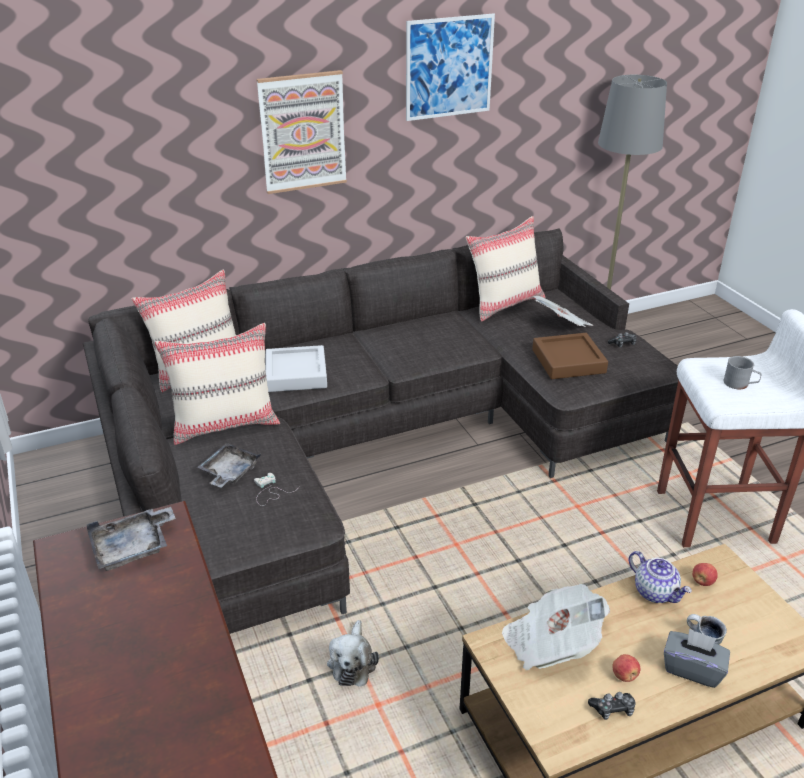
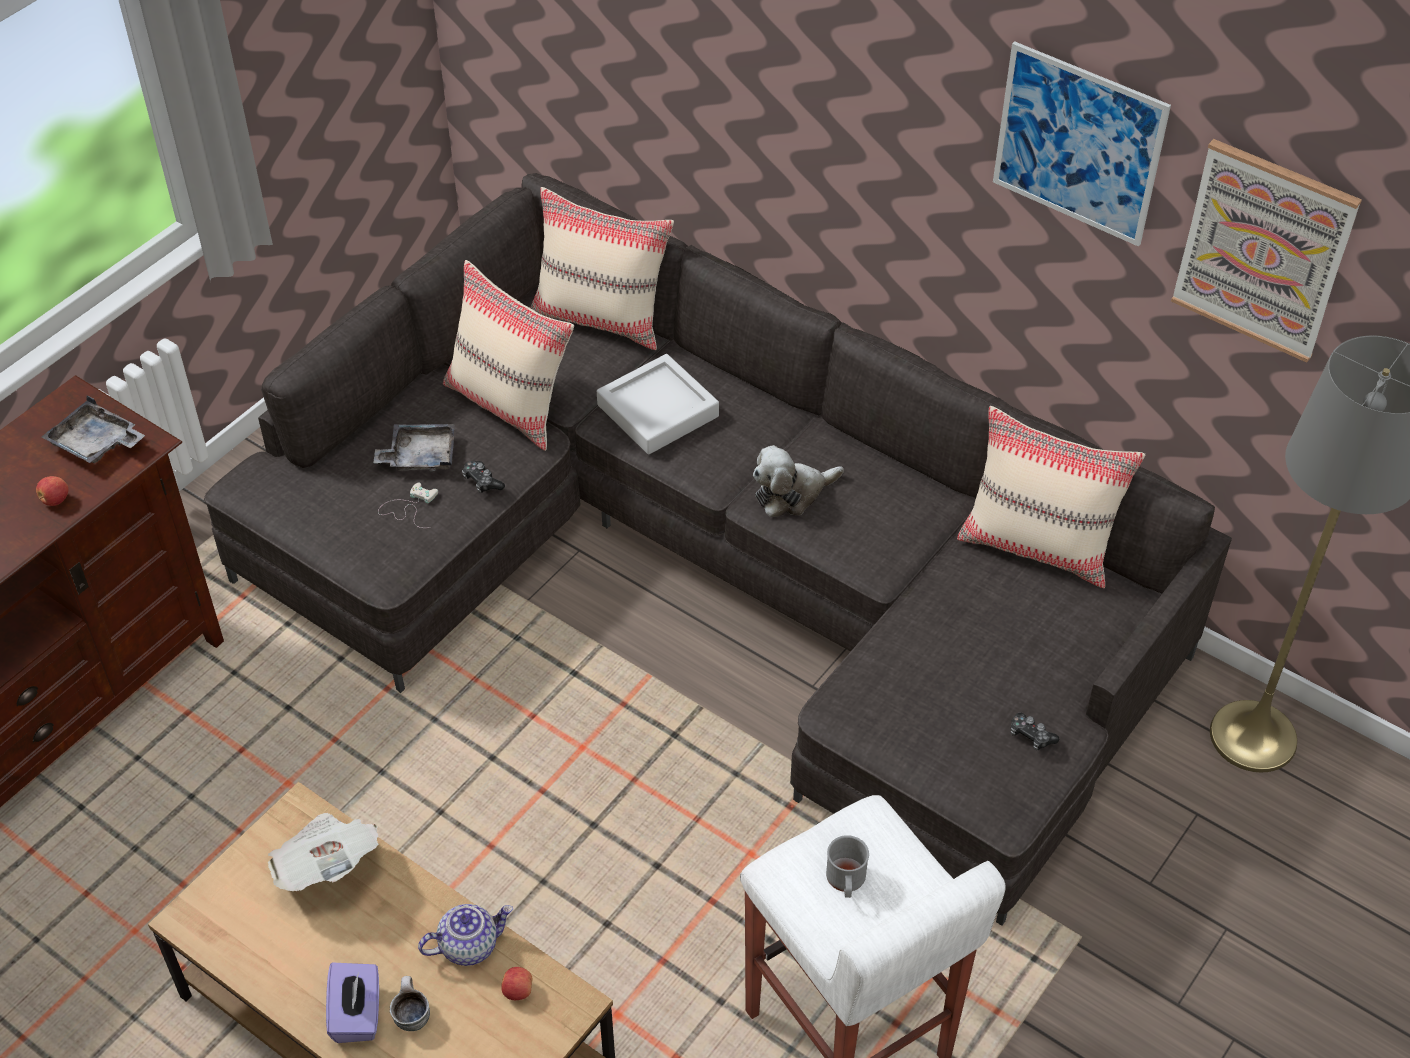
camera: 60 degrees right, 15 degrees up
(302, 132) = (838, 109): picture -> picture (1263, 250)
(352, 662) = (334, 734): plush toy -> plush toy (792, 494)
(561, 326) = (1023, 641): newspaper -> none
(568, 361) = (920, 684): brown tray -> none
(613, 709) = (259, 953): game controller -> game controller (482, 481)
(624, 676) = (313, 950): apple -> apple (55, 500)
(655, 592) = (469, 945): teapot -> teapot turned 135 degrees counterclockwise
(692, 669) = (357, 1014): grey tissue box -> purple tissue box

